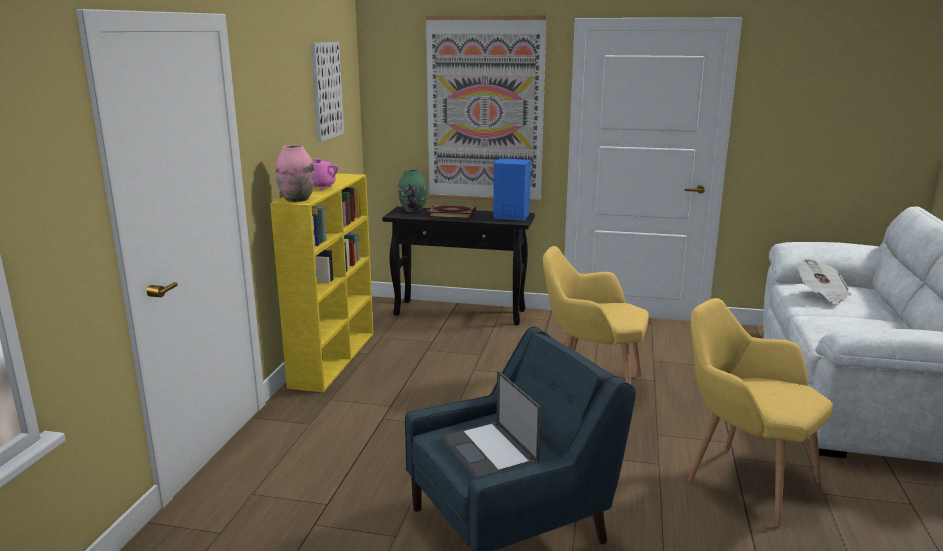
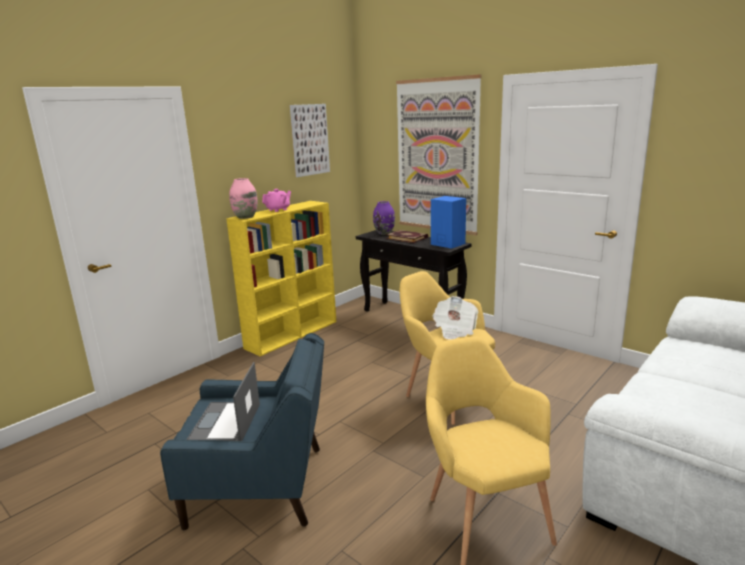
camera: 30 degrees right, 0 degrees up
(413, 210) = (384, 233): green vase -> purple vase
(822, 294) = (692, 355): newspaper -> newspaper (454, 330)

